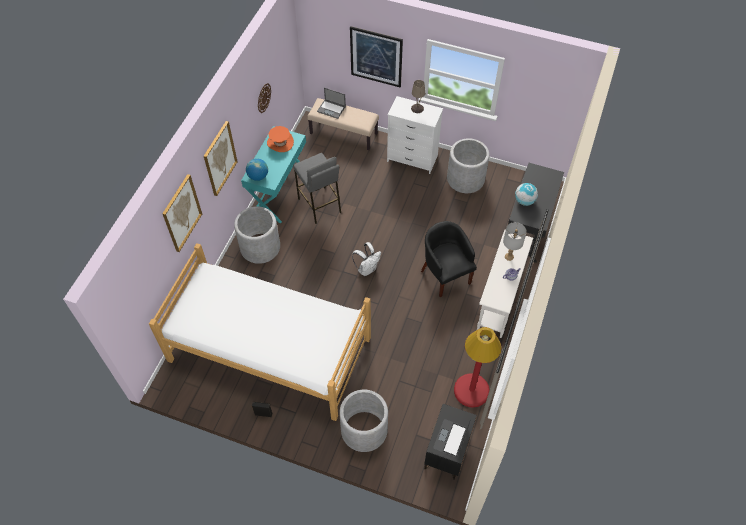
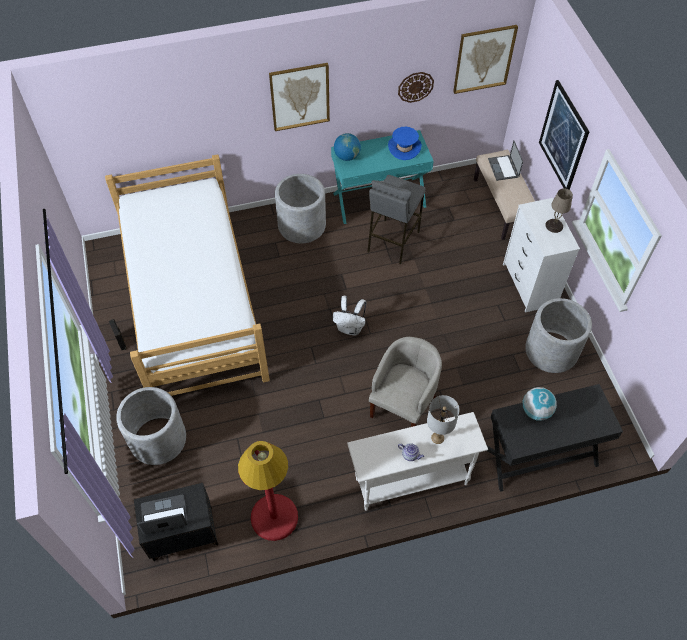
camera: 55 degrees right, 0 degrees up
(181, 213) = (206, 107): picture -> picture (484, 59)
(280, 143) = (404, 148): orange hat -> blue hat
(445, 275) = (403, 405): black armchair -> beige armchair

